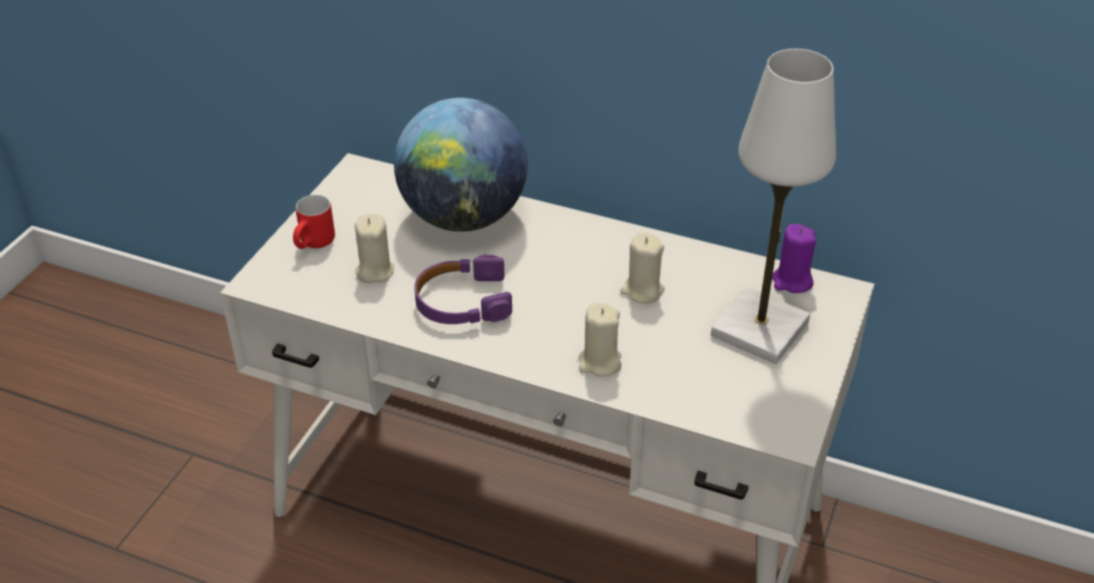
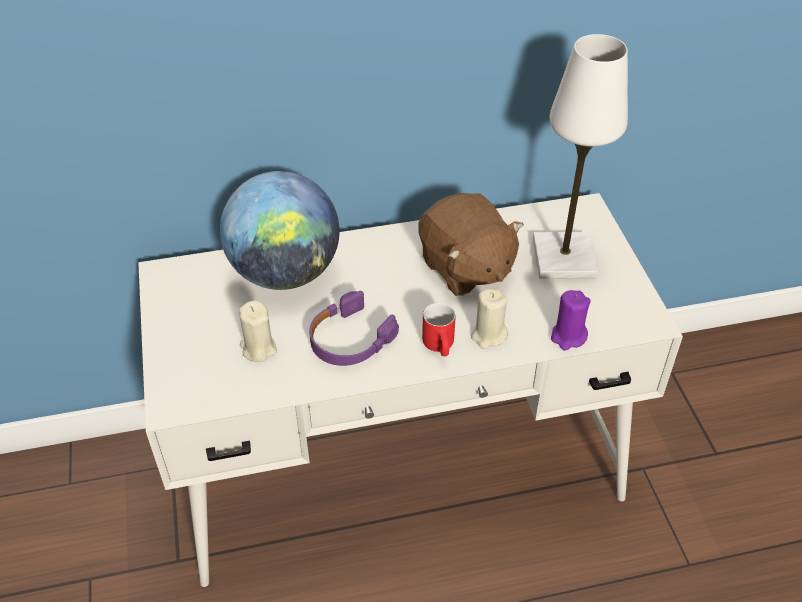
camera: 35 degrees left, 5 degrees up
(316, 245) = (189, 351): red mug -> red mug (442, 347)
(642, 291) = (465, 268): beige candle -> brown plush toy
(791, 281) = (551, 215): purple candle -> purple candle (568, 337)

